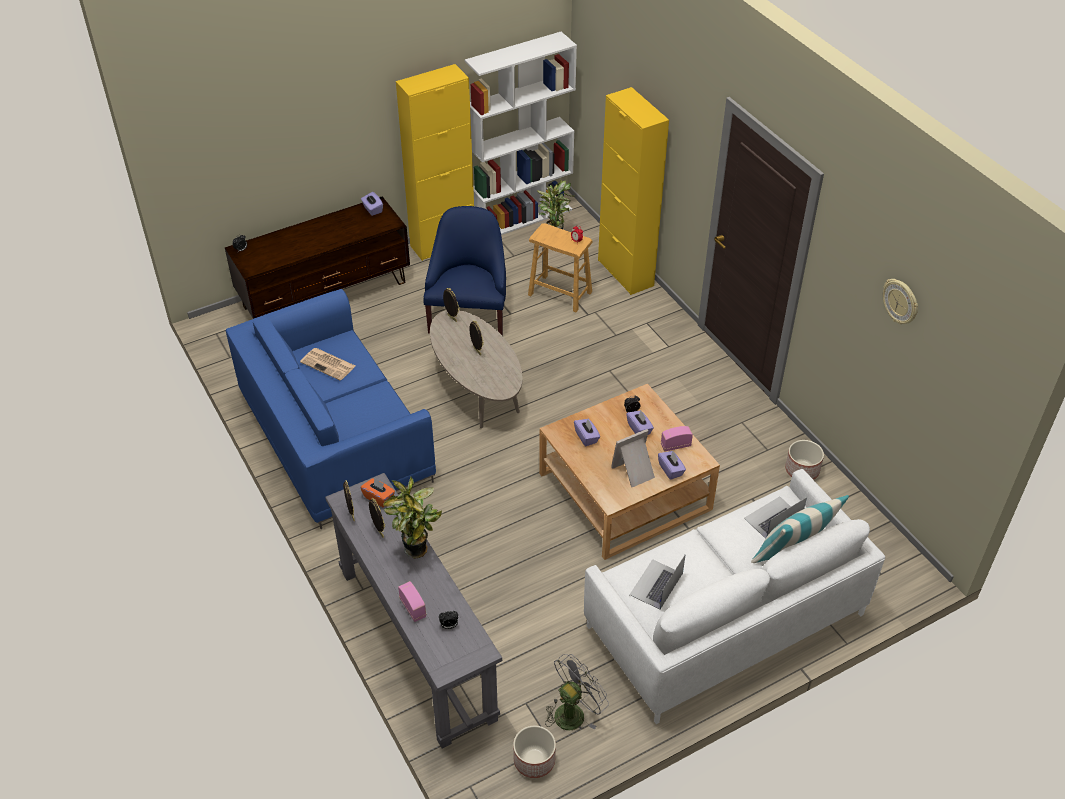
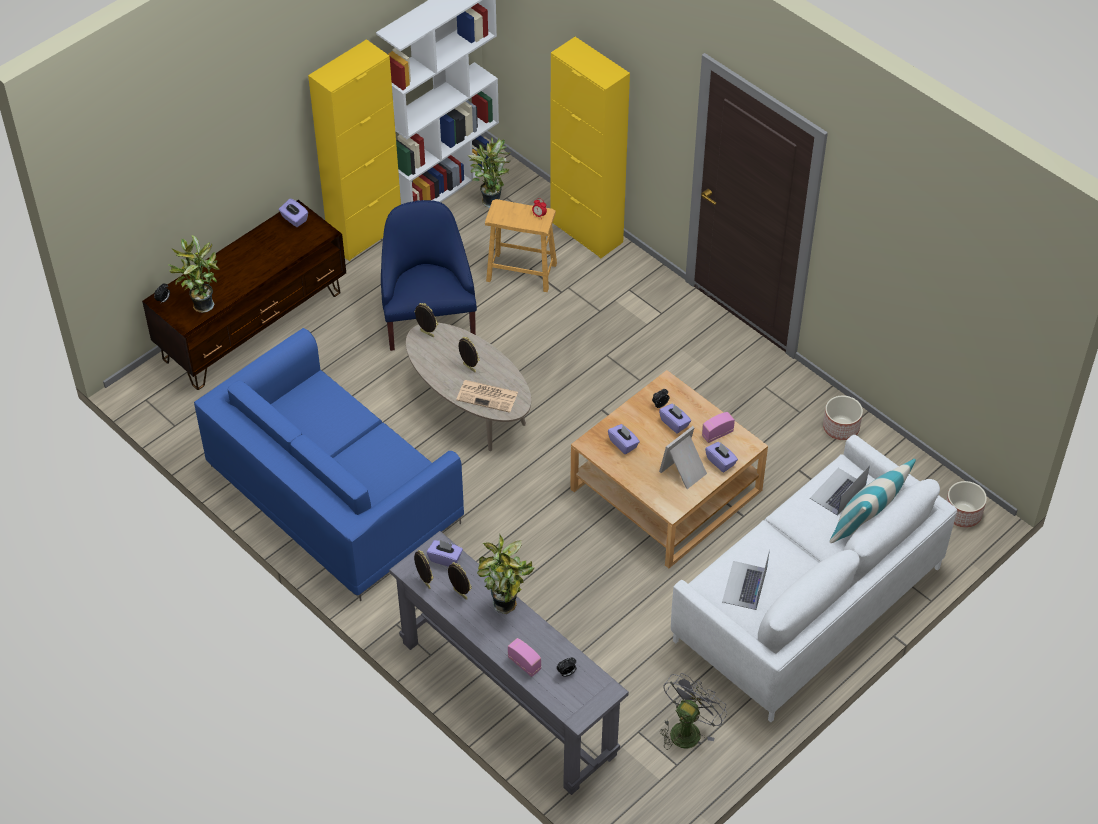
camera: 15 degrees left, 5 degrees up
(269, 259) = (201, 305): none -> potted plant
(329, 364) = (313, 417): newspaper -> newspaper (488, 396)
(379, 498) = (445, 558): orange tissue box -> purple tissue box
(534, 761) = (665, 785): planter -> planter (963, 514)
(900, 302) = (928, 254): wall clock -> none

